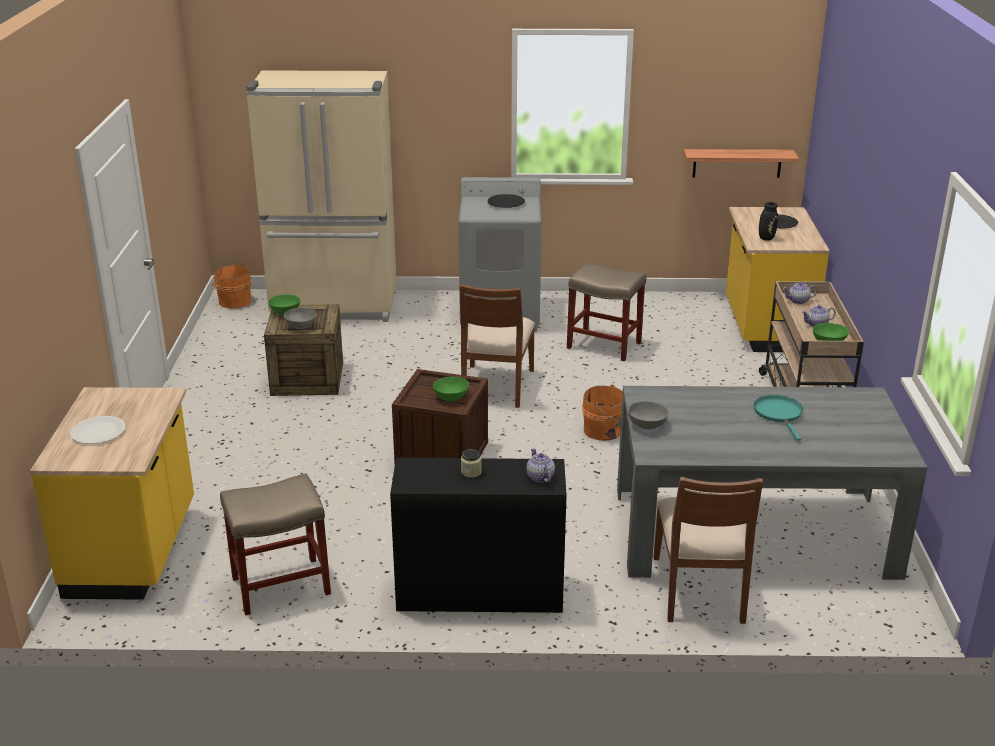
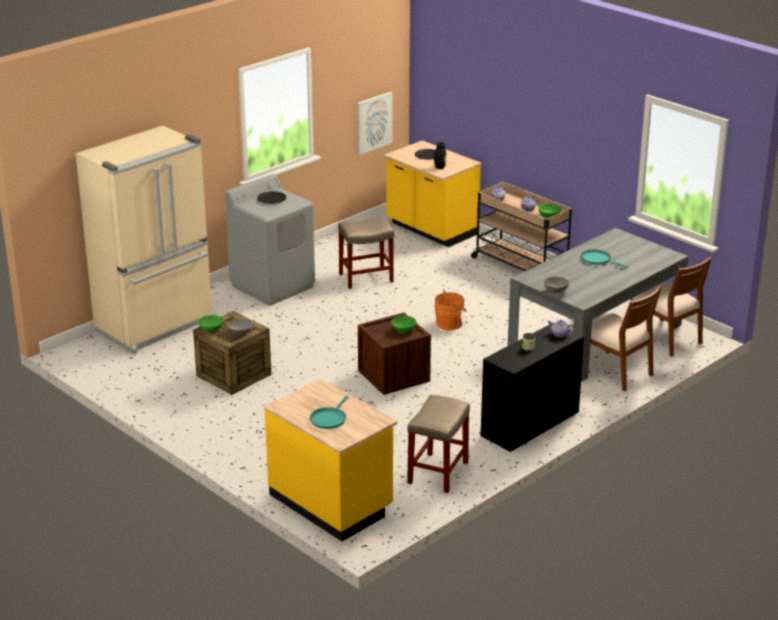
camera: 45 degrees left, 0 degrees up
(98, 432) = (329, 419): white plate -> turquoise frying pan
(234, 301) = (77, 354): orange bucket -> none
(496, 386) = (351, 327): brown chair -> brown chair (665, 338)
(737, 163) = (373, 122): shelf -> picture

